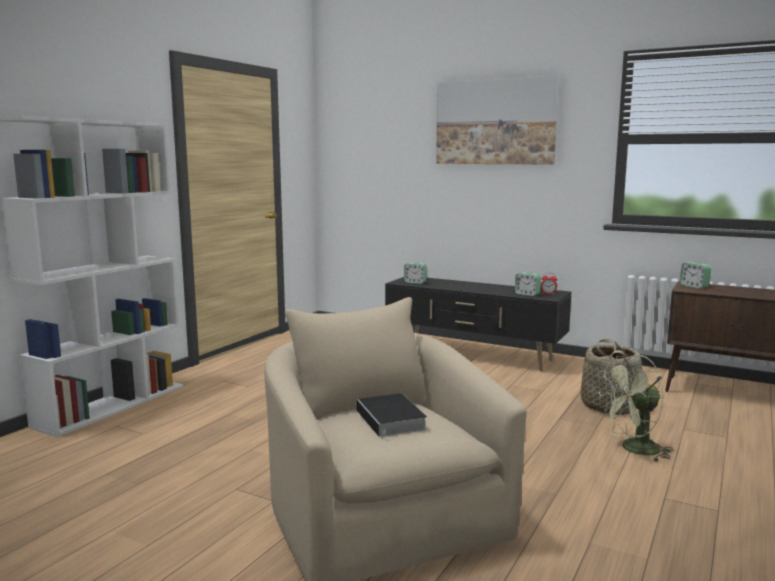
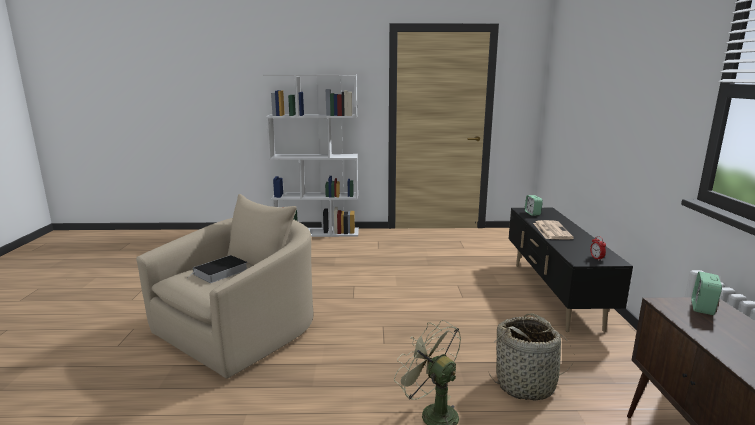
camera: 60 degrees right, 5 degrees up
(469, 288) = (551, 230): none -> newspaper
(495, 122) = (631, 65): picture -> none
(527, 294) = (574, 251): alarm clock -> none

